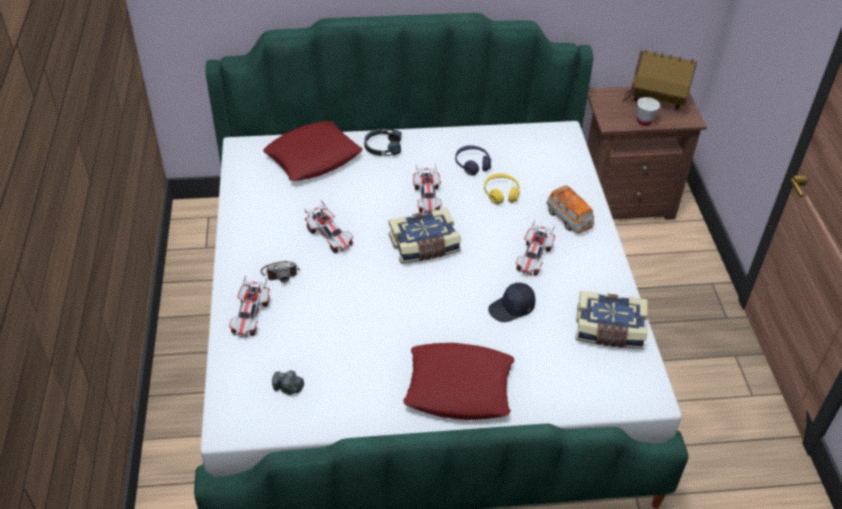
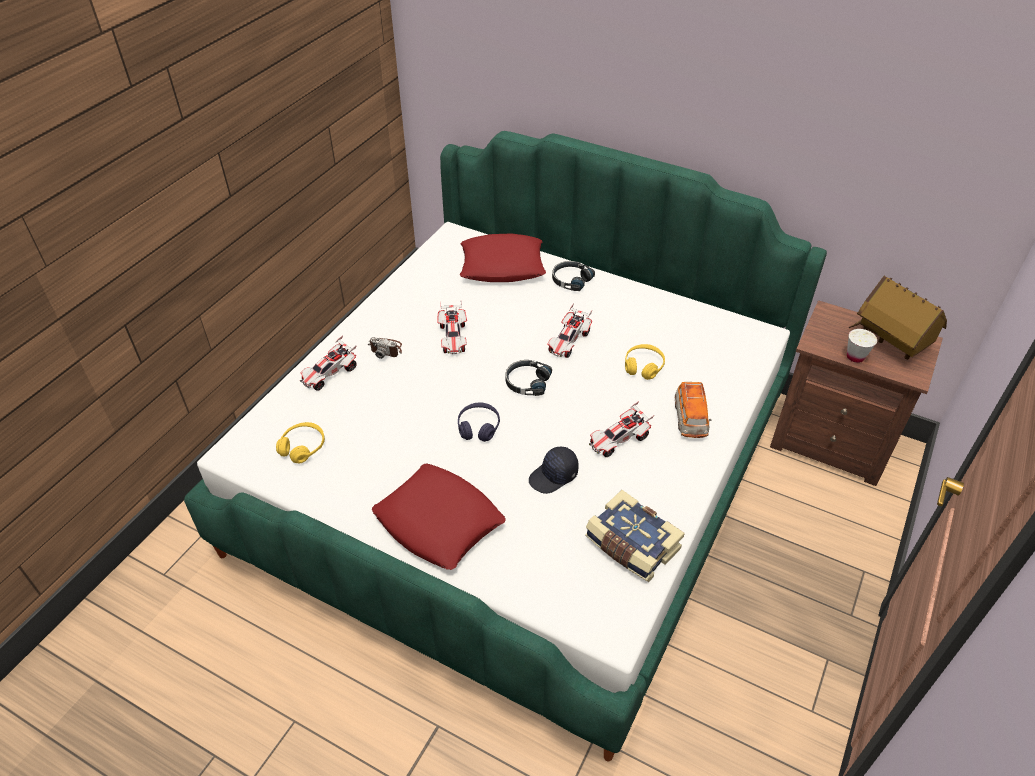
camera: 35 degrees right, 0 degrees up
(288, 388) = (303, 447): camera -> yellow headphones
(424, 246) = (527, 382): book -> black headphones
(472, 164) = (640, 328): purple headphones -> purple headphones (478, 427)
(512, 309) = (554, 476): black cap -> black cap turned 45 degrees counterclockwise

